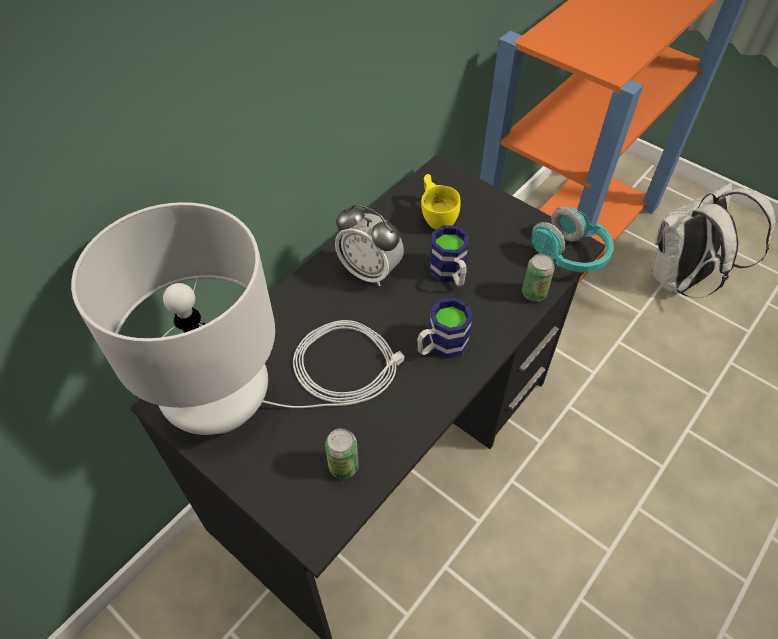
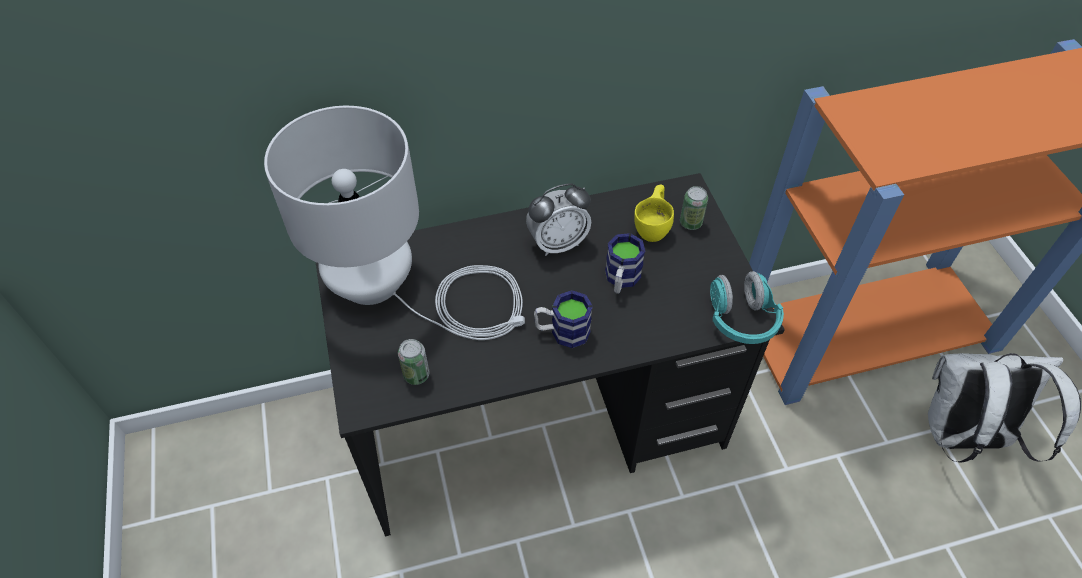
camera: 35 degrees right, 0 degrees up
(370, 271) = (558, 243): alarm clock -> alarm clock turned 90 degrees counterclockwise
(534, 293) = (678, 334): can -> can (690, 223)

